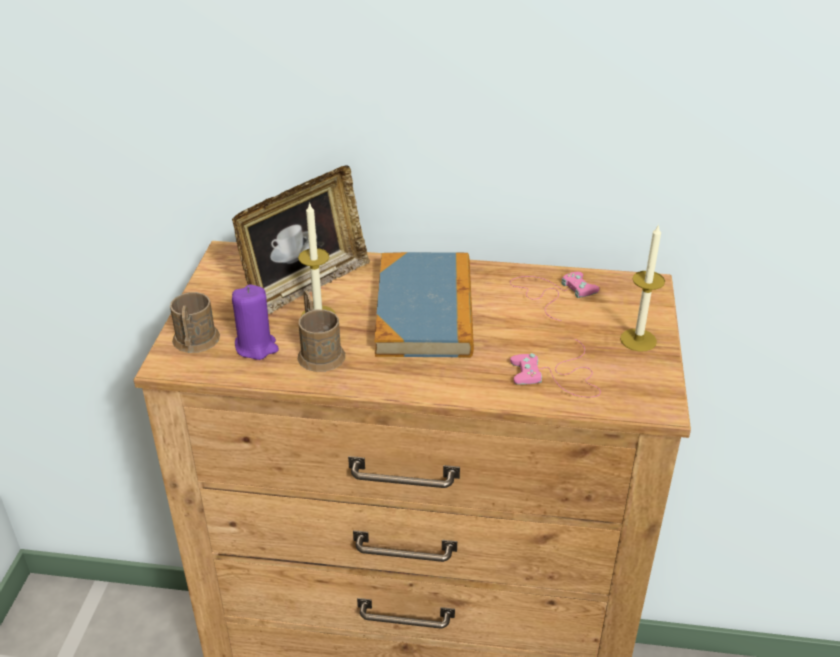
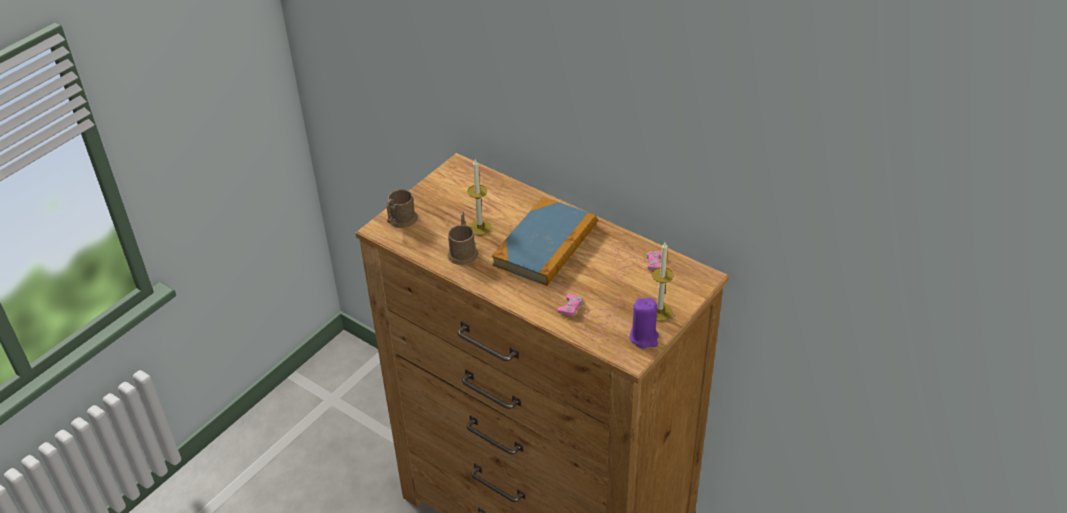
camera: 30 degrees right, 5 degrees up
(256, 347) = (431, 235): purple candle -> purple candle (644, 337)
(305, 285) = (488, 203): picture frame -> none

